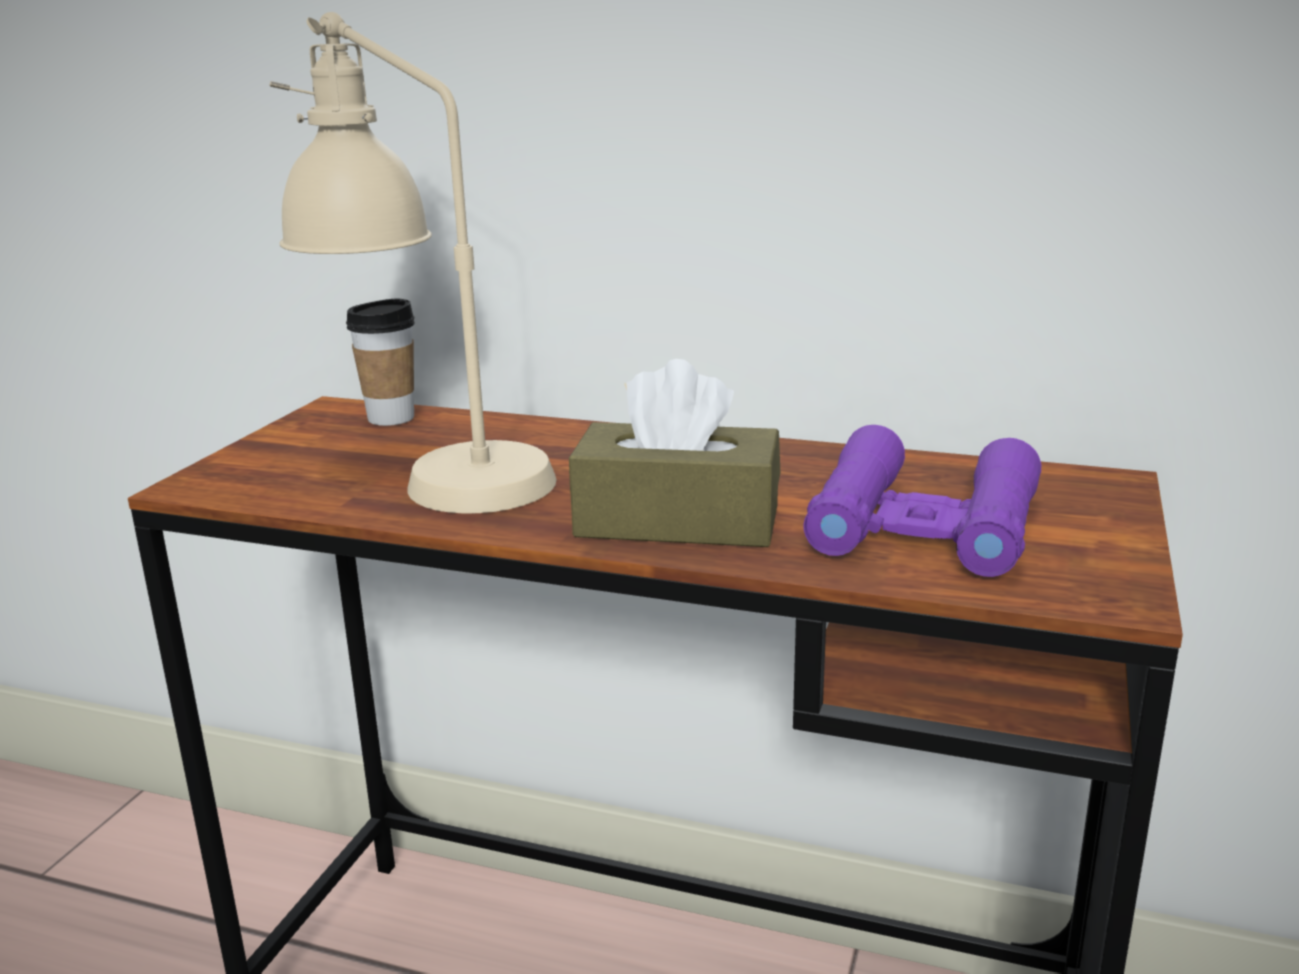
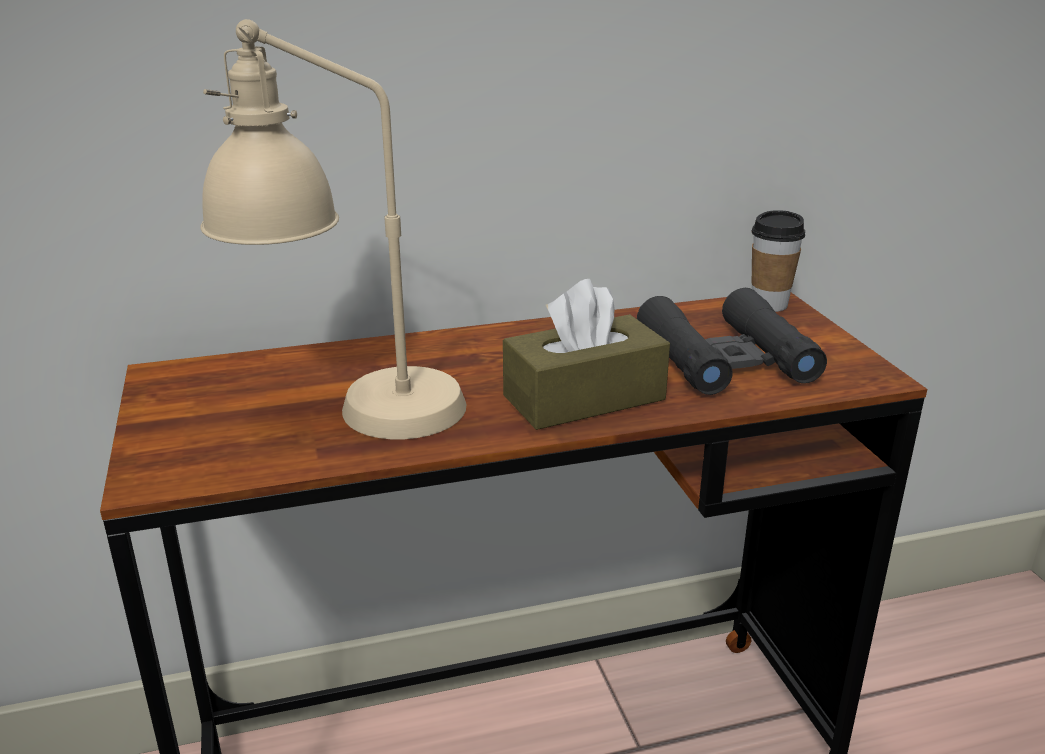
camera: 35 degrees left, 5 degrees up
(391, 418) = (233, 370): cup -> cup (769, 305)
(923, 525) = (726, 359): purple binoculars -> black binoculars

